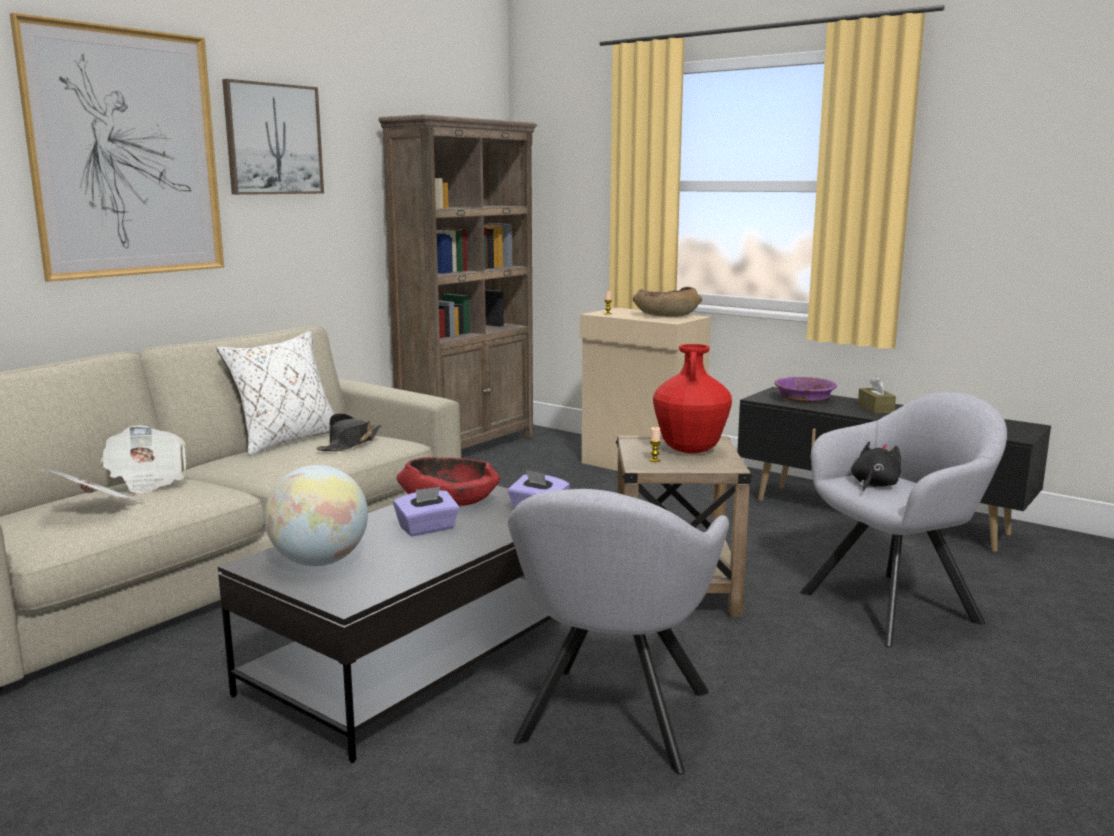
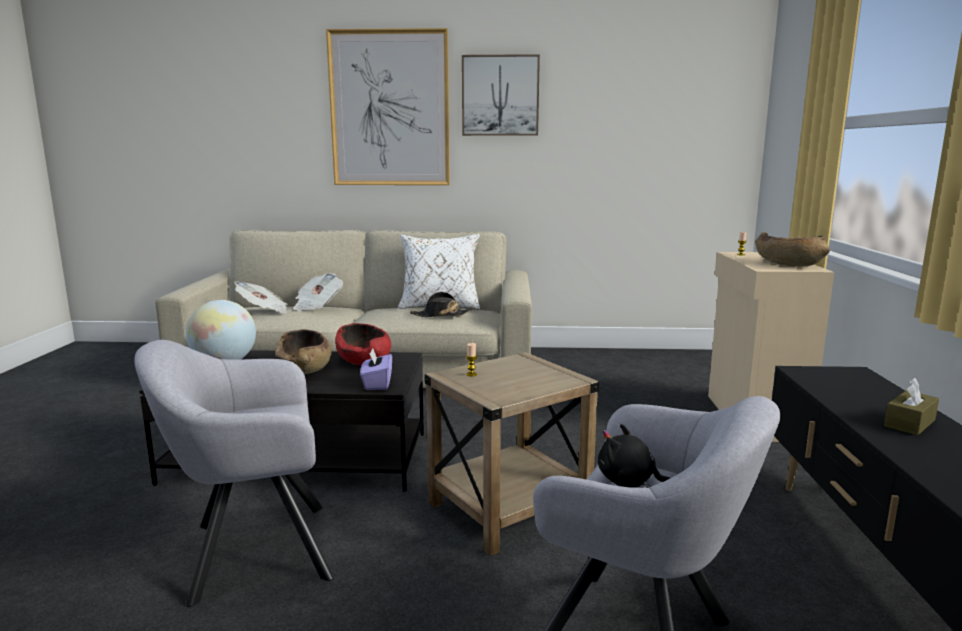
camera: 55 degrees right, 0 degrees up
(427, 529) = (305, 369): purple tissue box -> brown bowl
(469, 447) = (655, 357): brown bookcase -> none
(690, 450) = (523, 378): red vase -> none
(803, 399) = (850, 386): purple bowl -> none
(874, 485) = (629, 482): black plush toy -> black plush toy turned 150 degrees counterclockwise

